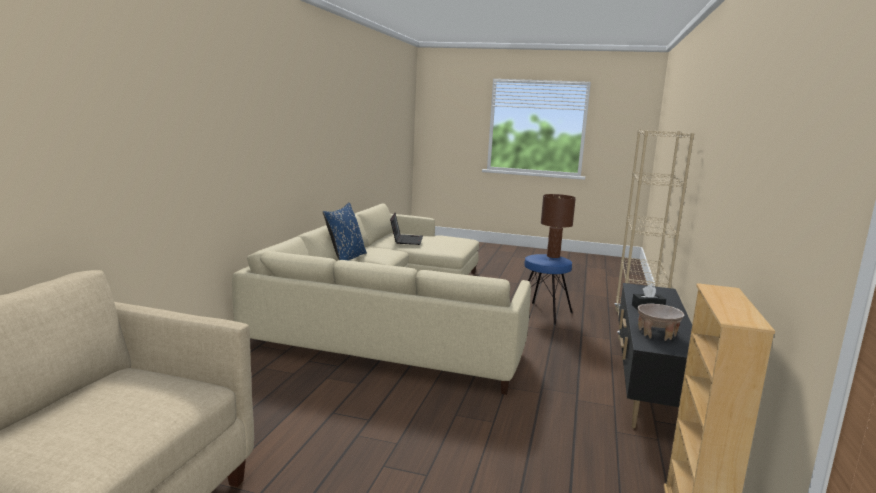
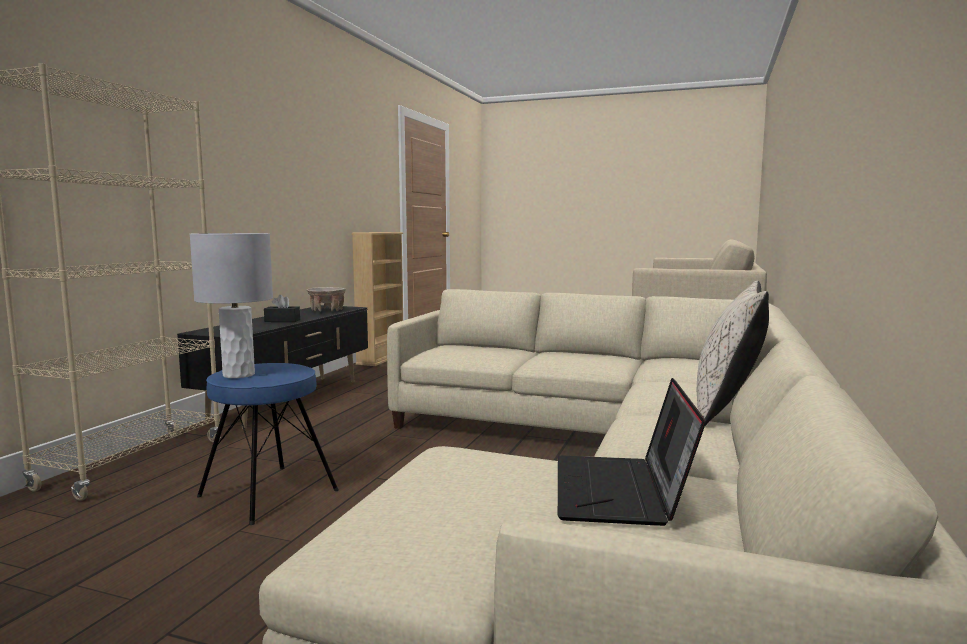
camera: 175 degrees left, 5 degrees down
(345, 259) = (727, 410): blue pillow -> beige pillow
(553, 256) = (239, 375): brown table lamp -> grey table lamp

